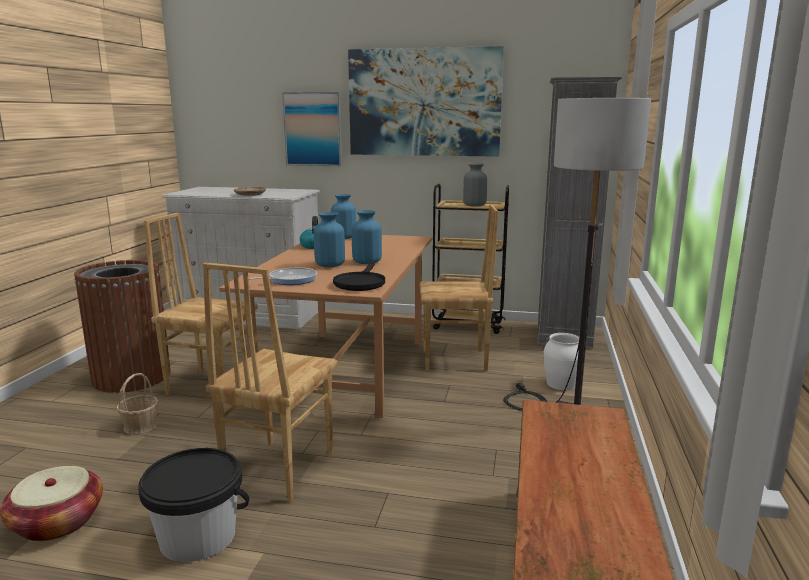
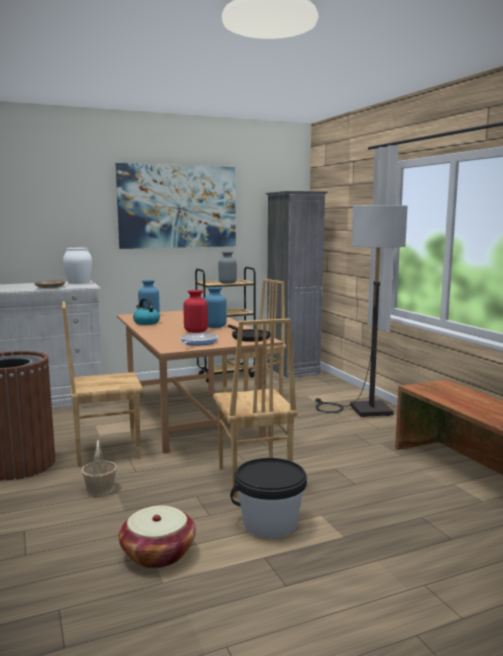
camera: 35 degrees left, 5 degrees down
(313, 129) = (83, 228): picture -> none
(330, 265) = (196, 331): blue vase -> red vase
(562, 384) = (334, 395): white vase -> white vase (79, 282)

